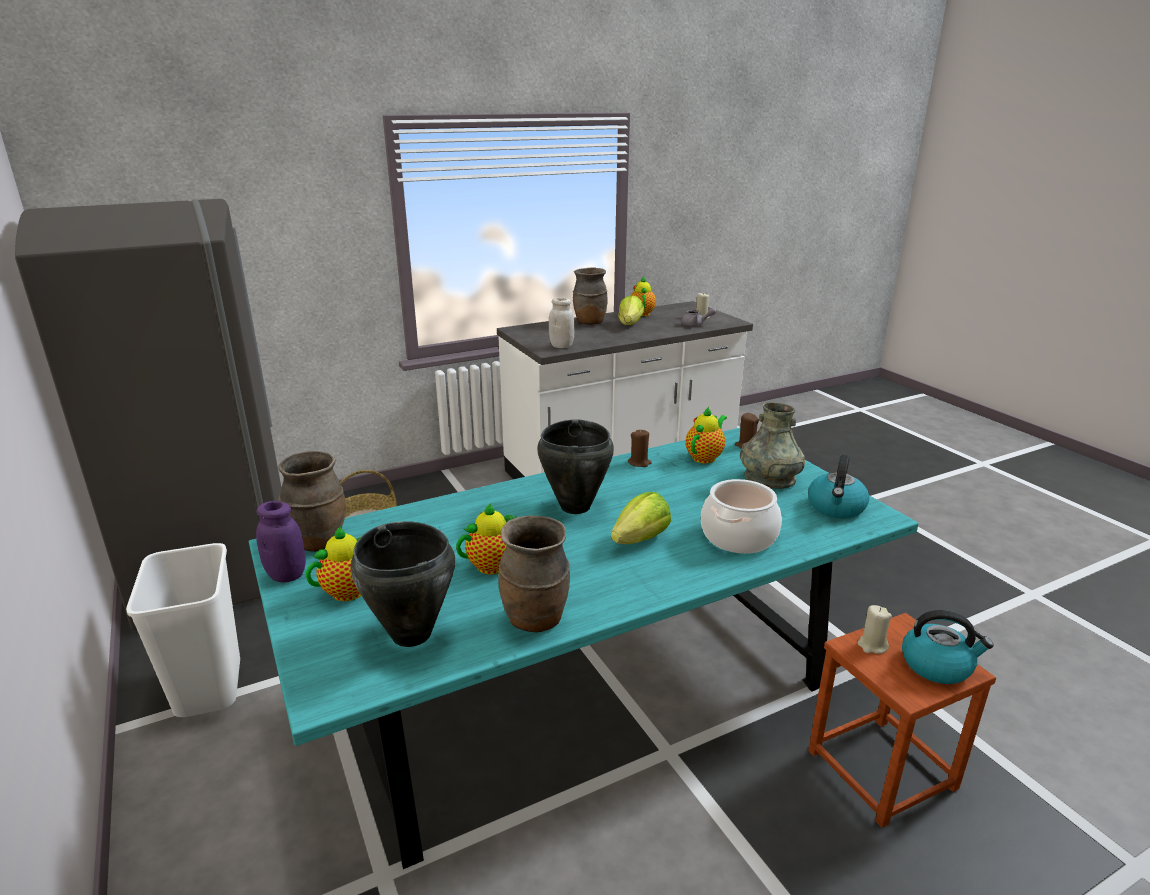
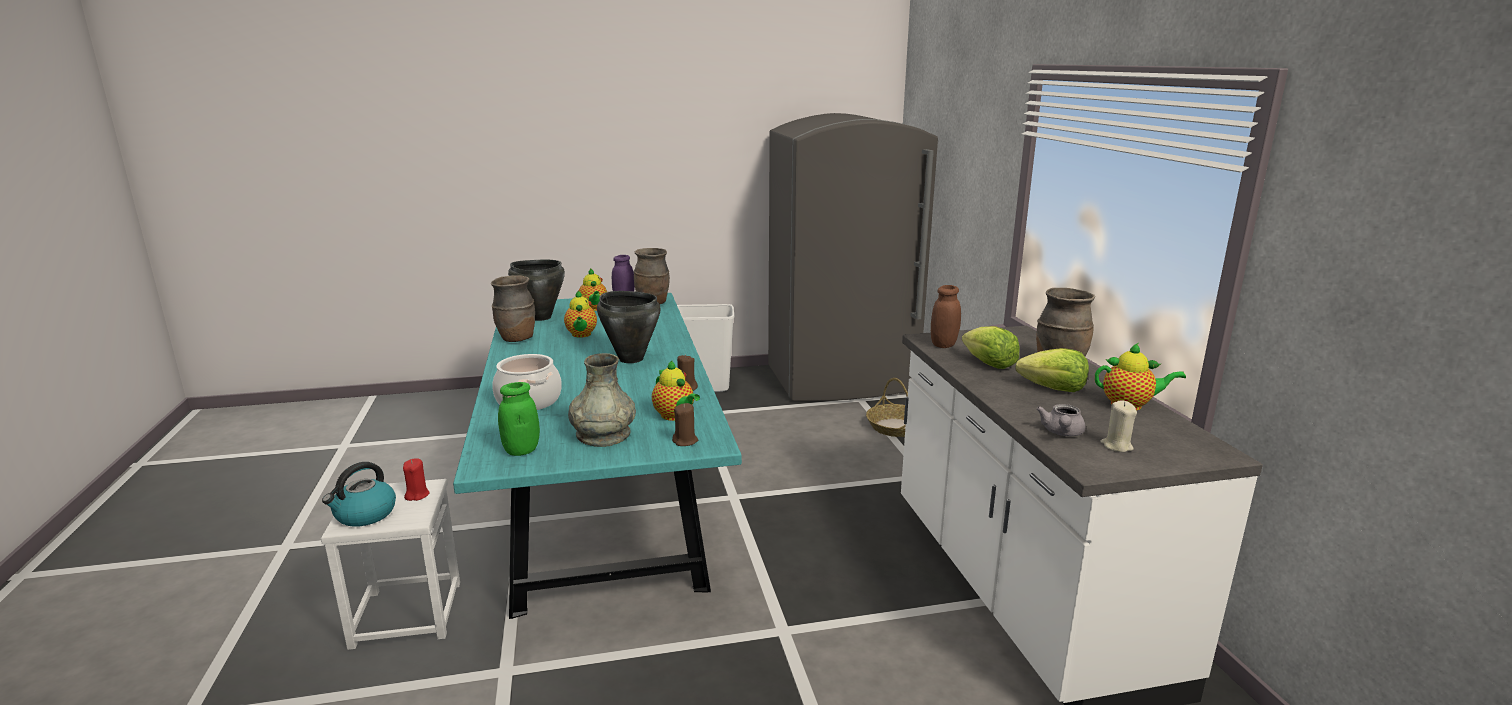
camera: 105 degrees right, 5 degrees down
(561, 346) = (943, 345): white jar -> brown jar
(641, 539) = (564, 371): lettuce -> lettuce (988, 364)
(836, 508) = (521, 450): kettle -> green jar
(872, 645) = (417, 495): beige candle -> red candle
(882, 770) = (406, 614): brown stool -> white stool

